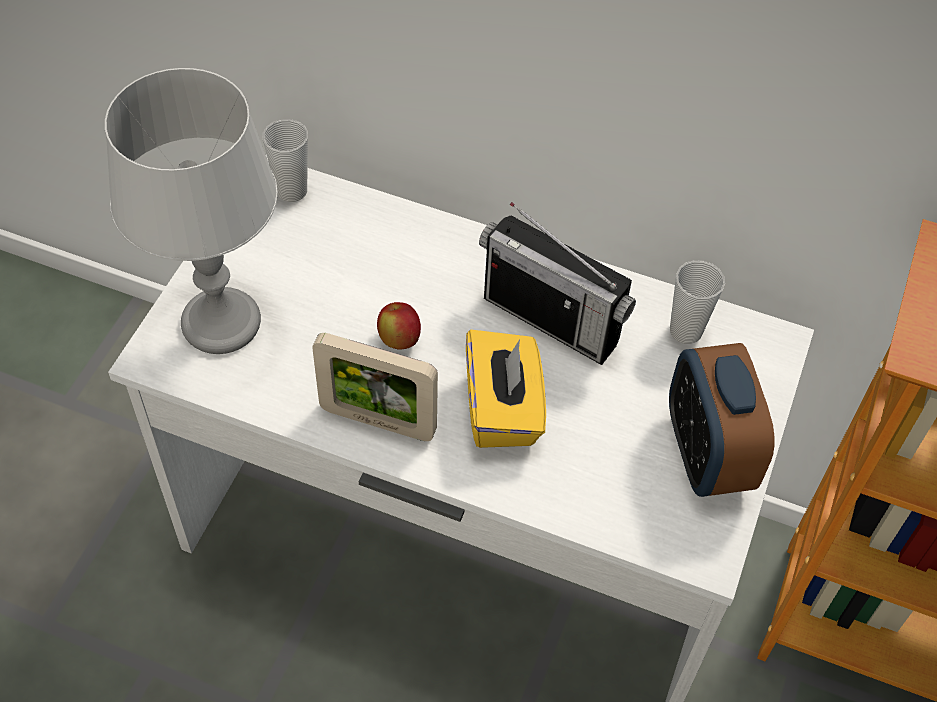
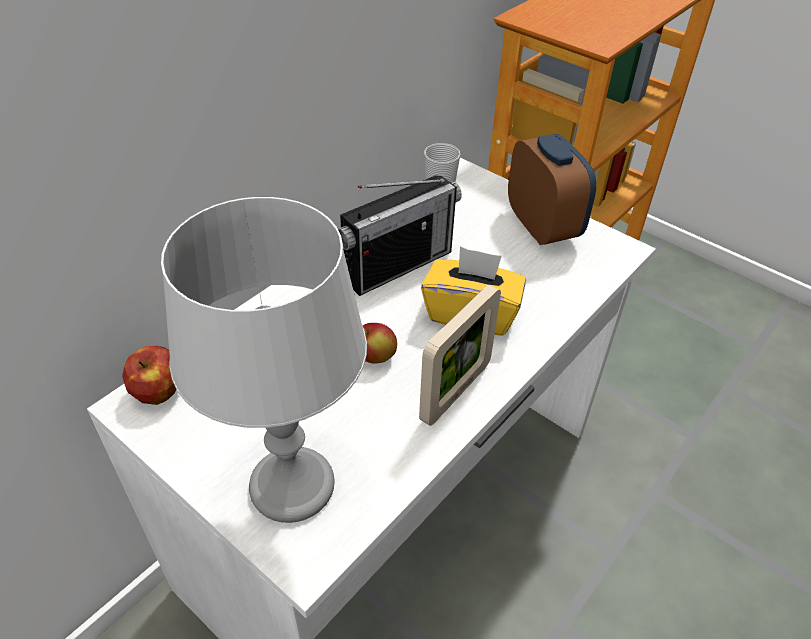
camera: 70 degrees left, 10 degrees down
(292, 191) = (159, 391): cup -> apple
(706, 454) = (542, 227): alarm clock -> alarm clock turned 120 degrees counterclockwise

